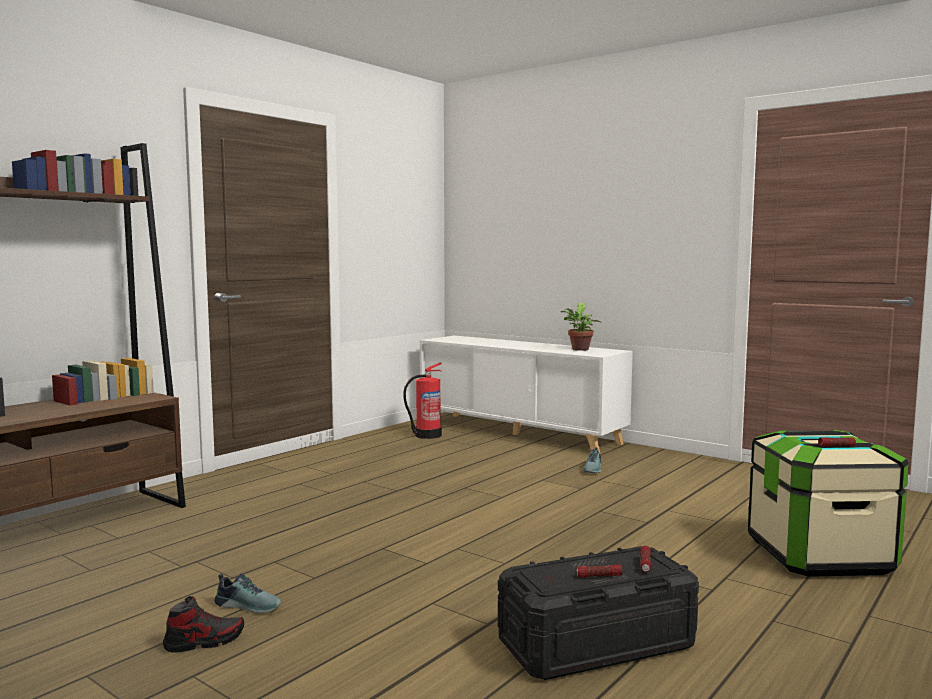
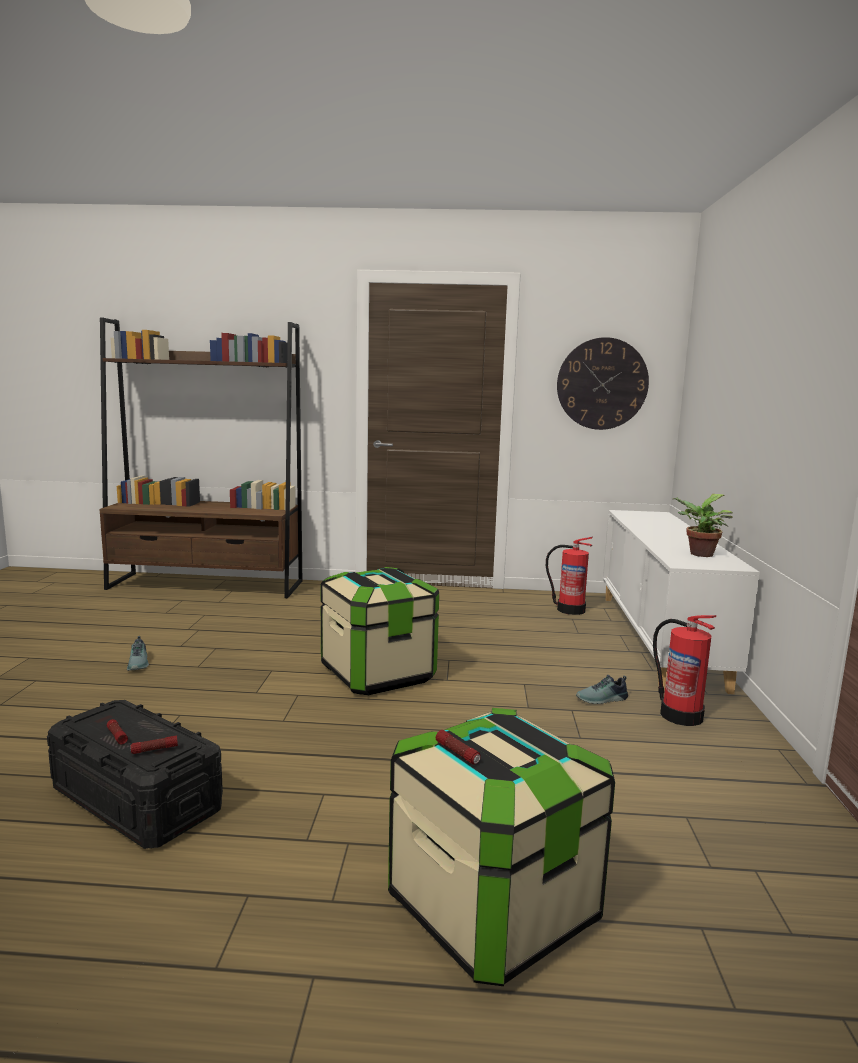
camera: 55 degrees right, 5 degrees up
(204, 641) = (81, 669): shoe -> none
(398, 225) = (602, 384): none -> wall clock
(457, 513) = (378, 674): none -> storage box
(636, 461) = (680, 715): none -> fire extinguisher

